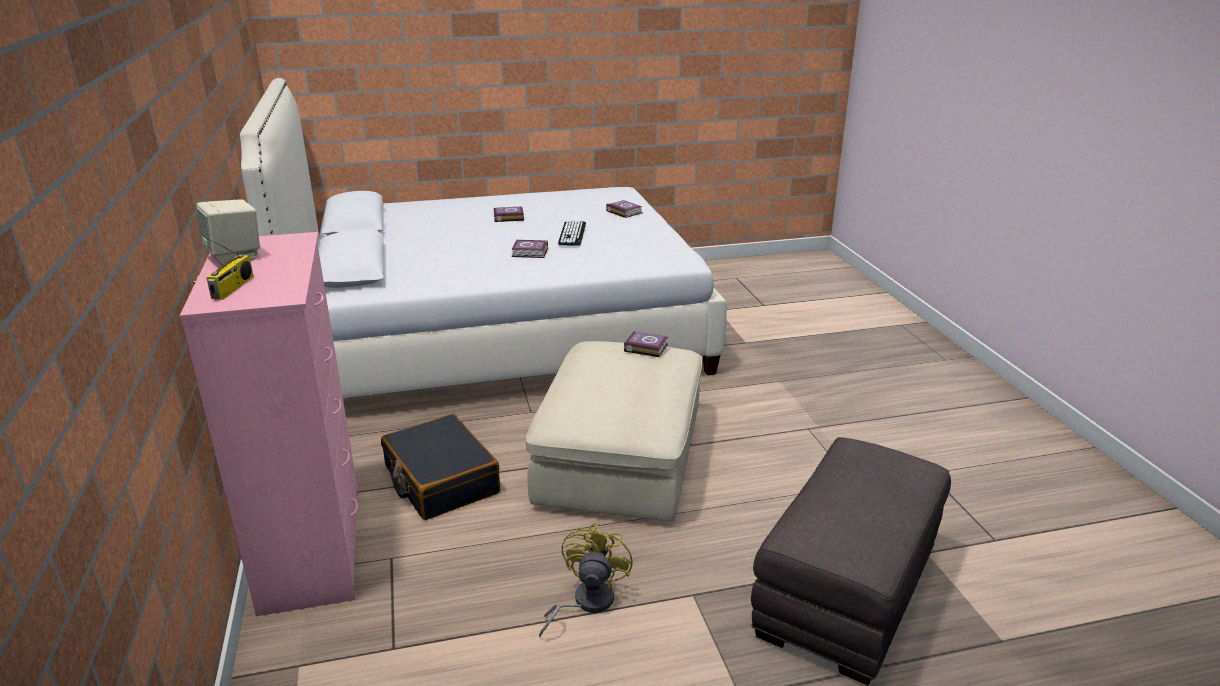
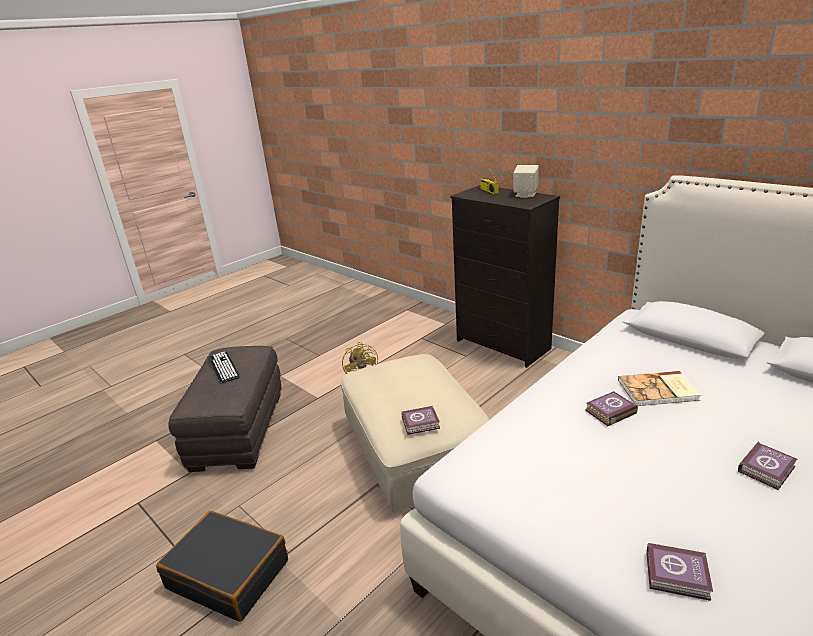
camera: 150 degrees right, 0 degrees up
(314, 548) = (503, 345): pink dresser -> black dresser
(440, 480) = (499, 390): black suitcase -> black suitcase (229, 574)
(473, 250) = (659, 391): none -> book
(572, 234) = (628, 461): keyboard -> keyboard (223, 367)

